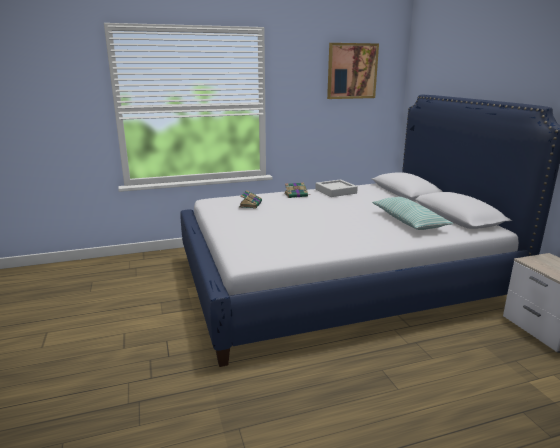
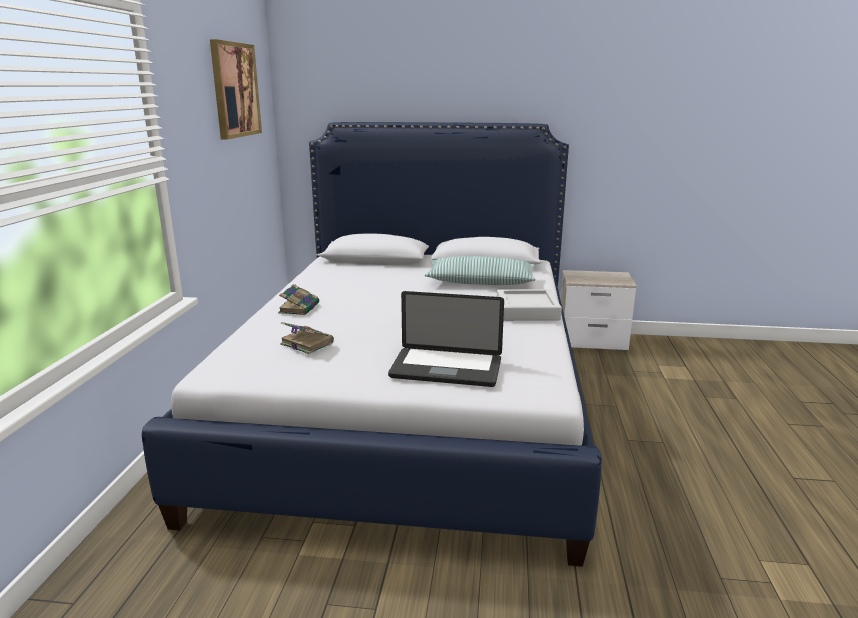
camera: 65 degrees left, 0 degrees up
(252, 234) = (446, 369): none -> laptop
(336, 191) = (320, 285): grey tray -> grey tray (527, 310)

